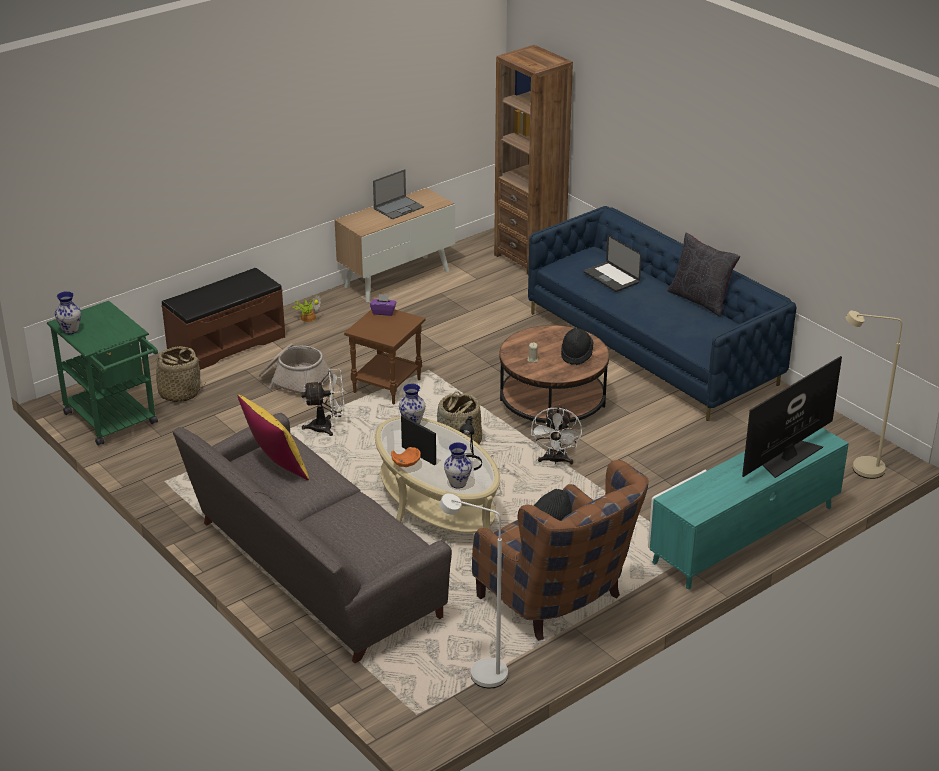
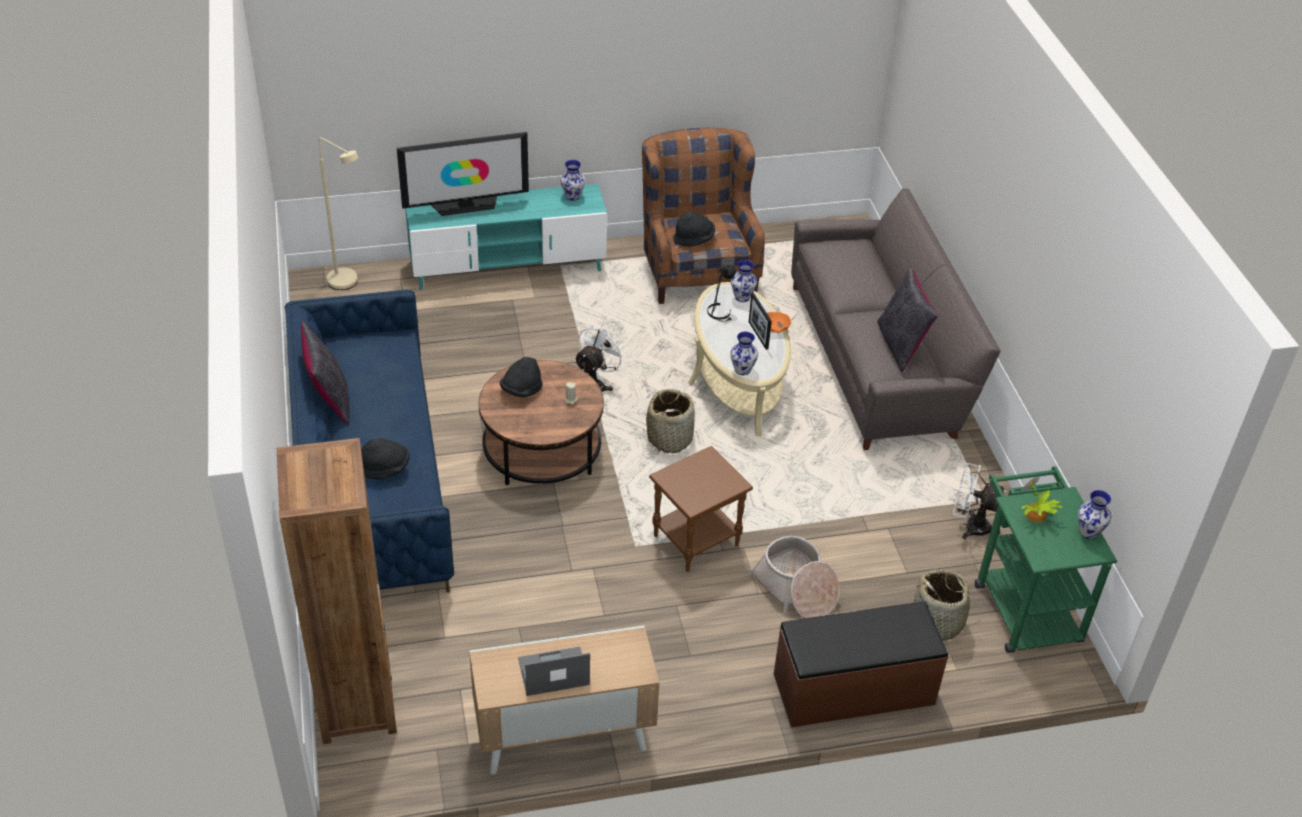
camera: 155 degrees left, 10 degrees up
(276, 466) = (901, 345): yellow pillow -> black pillow
(308, 317) = (727, 702): potted plant -> potted plant (1035, 515)
(327, 427) = (790, 507): white fan -> white fan (970, 526)
(383, 312) = (690, 500): purple tissue box -> none
(479, 672) = (791, 245): white floor lamp -> none
(611, 278) = (386, 468): laptop -> black hat
(702, 502) = (573, 196): none -> vase

